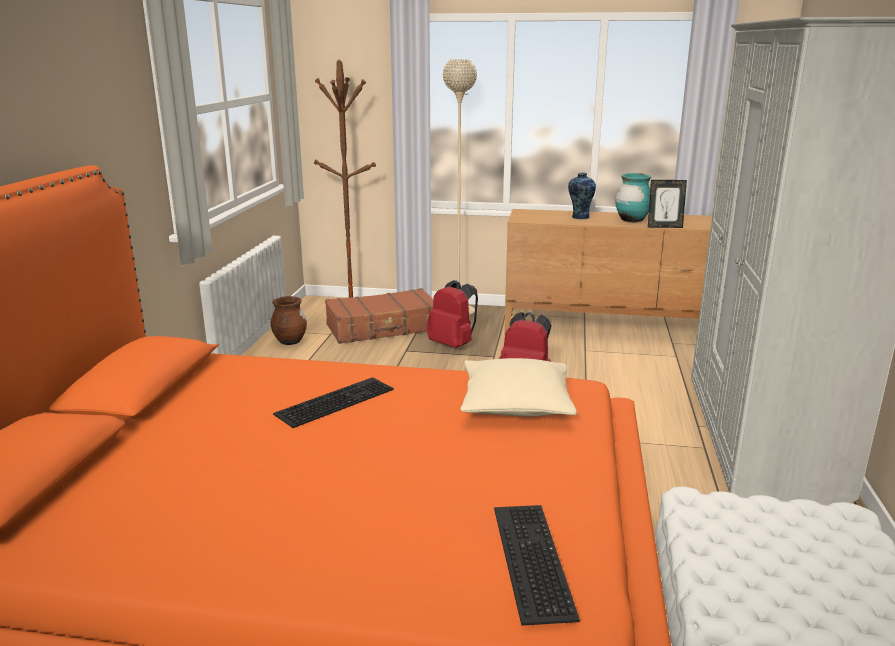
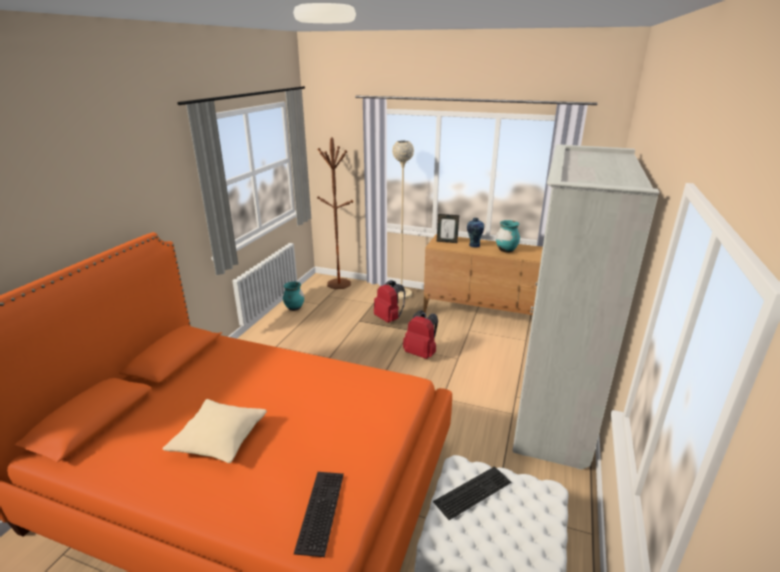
camera: 10 degrees right, 5 degrees up
(290, 341) = (294, 308): brown vase -> turquoise vase
(335, 400) = (270, 380): keyboard -> keyboard (472, 490)
(383, 328) = (352, 302): brown suitcase -> none
(516, 404) = (369, 394): beige pillow -> beige pillow (219, 439)
(664, 227) = (524, 258): picture frame -> picture frame (447, 241)

